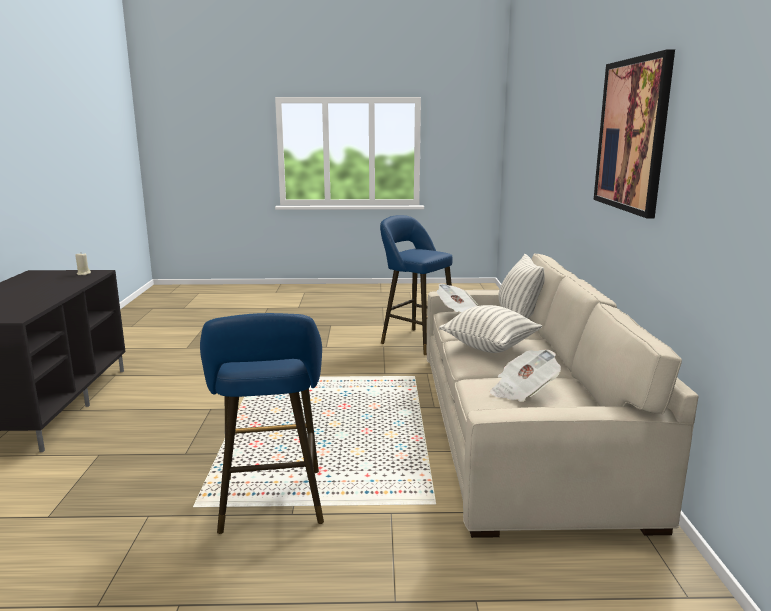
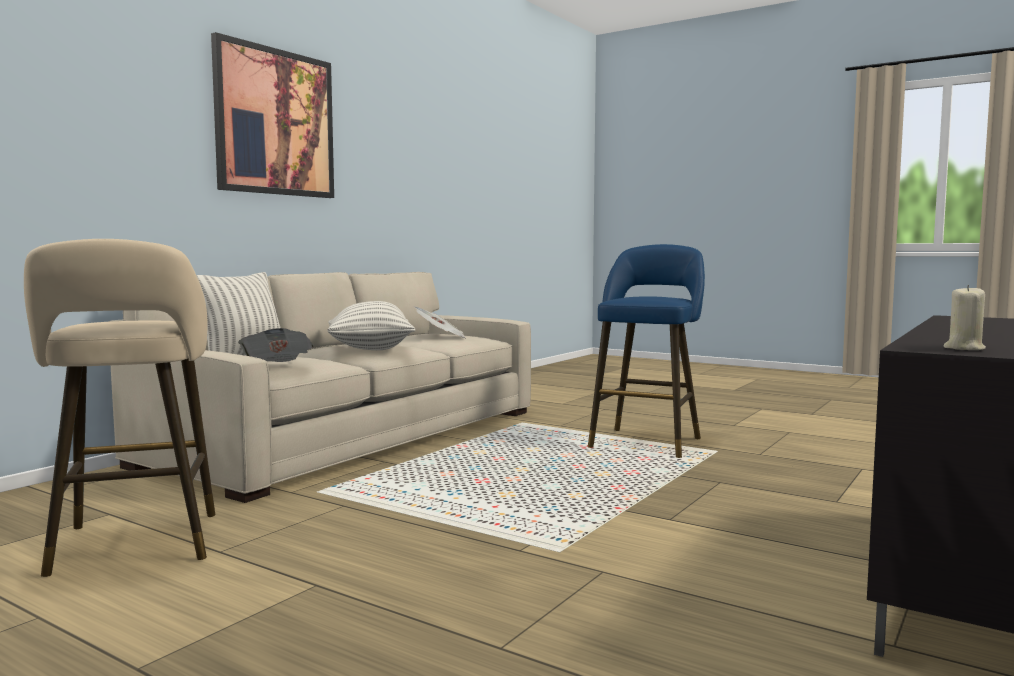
camera: 145 degrees left, 10 degrees down
(415, 340) = (135, 547): blue stool -> beige stool

